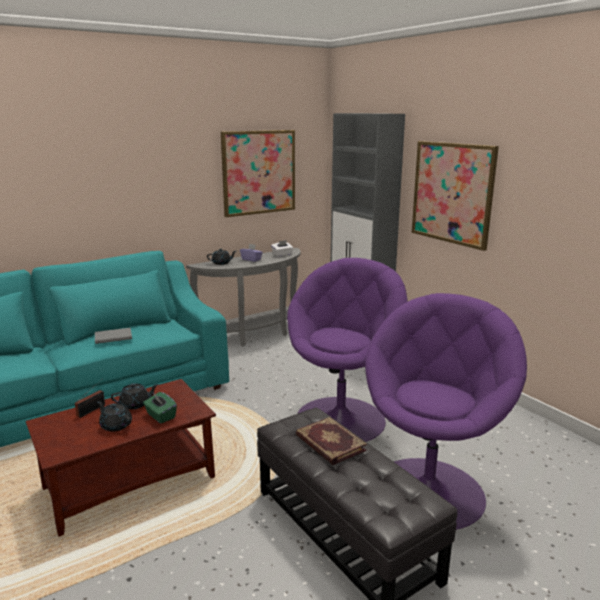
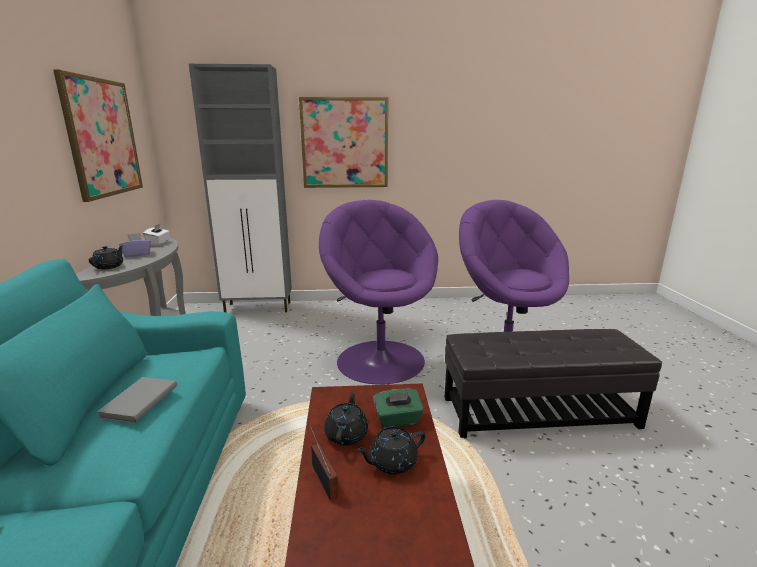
camera: 60 degrees left, 0 degrees up
(329, 443) = (518, 343): book -> none

